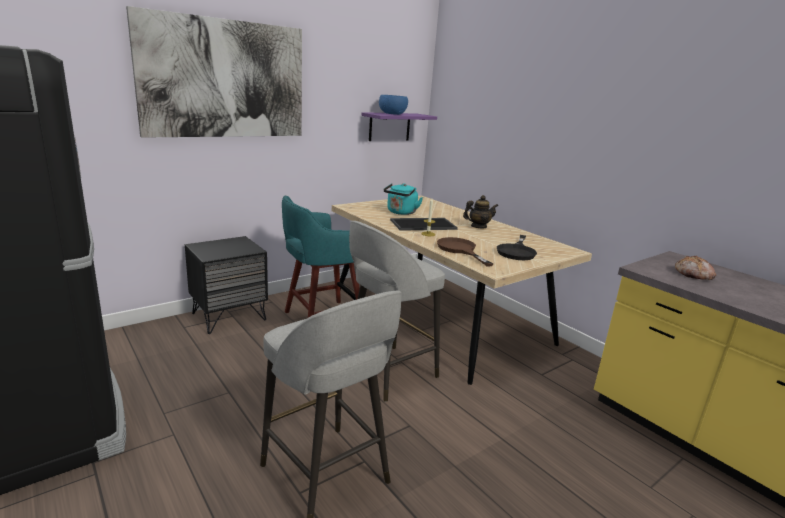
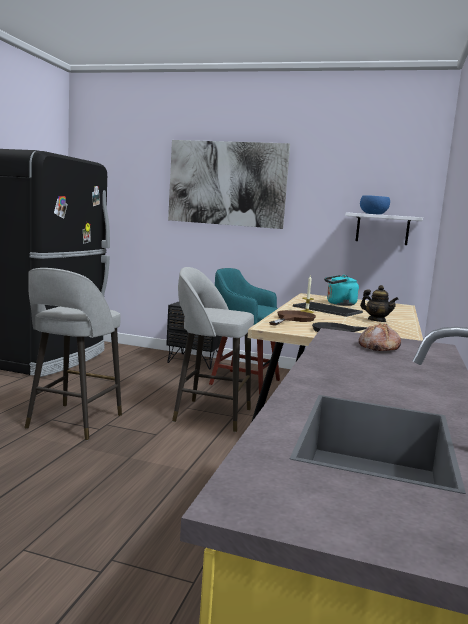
camera: 55 degrees right, 10 degrees down
(389, 127) = (382, 229): purple shelf -> white shelf

